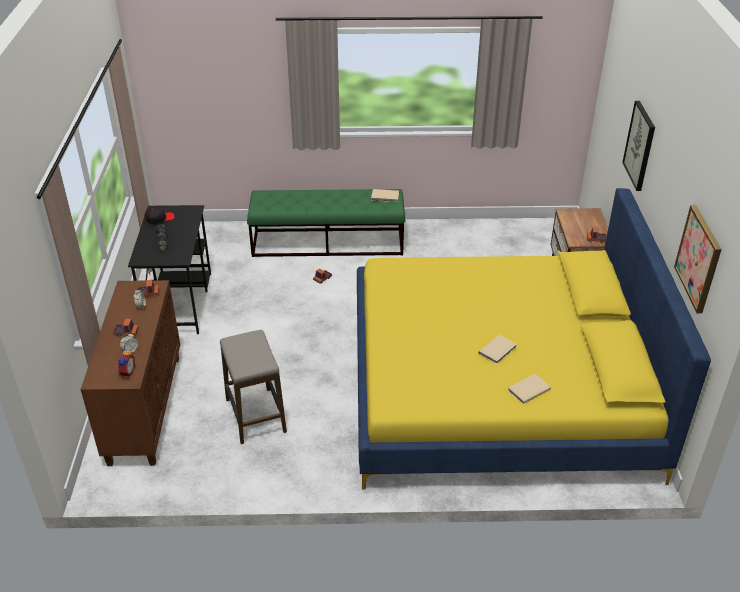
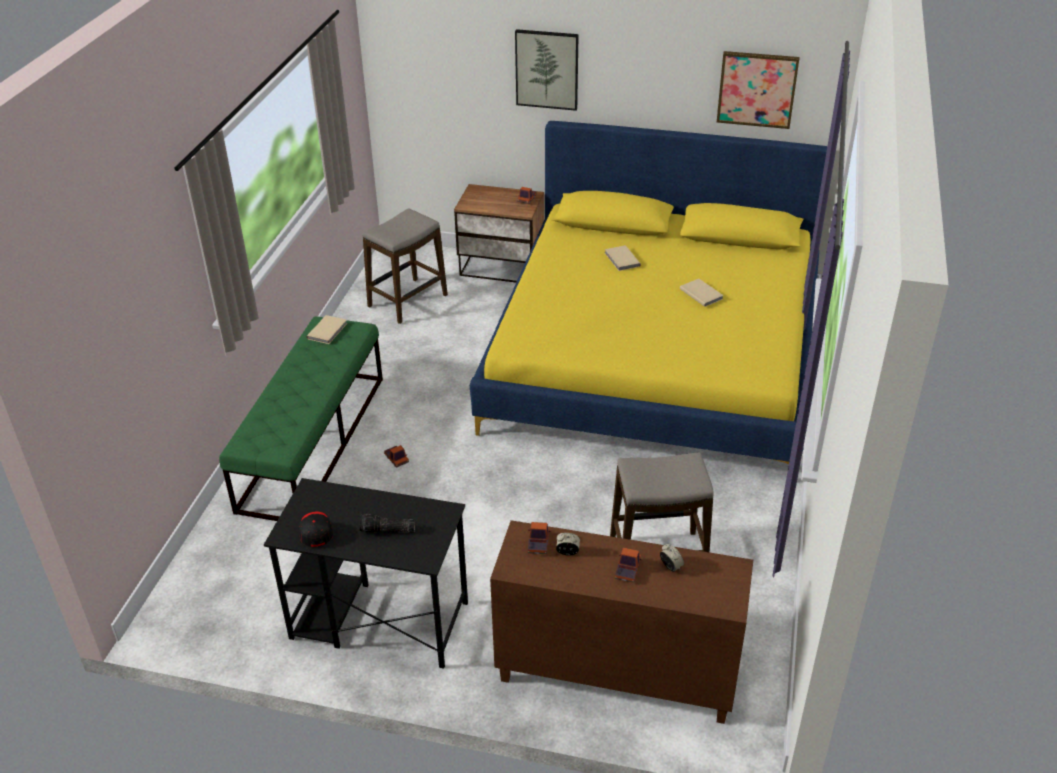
camera: 75 degrees left, 0 degrees up
(126, 372) = (718, 572): alarm clock -> none
(501, 246) = (407, 301): none -> stool
(527, 389) = (764, 290): beige book -> beige book (621, 260)

